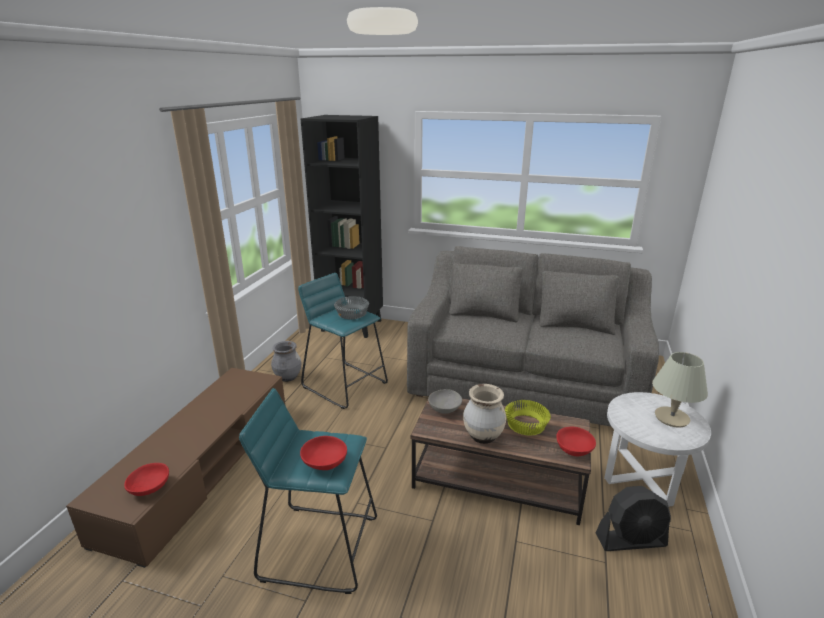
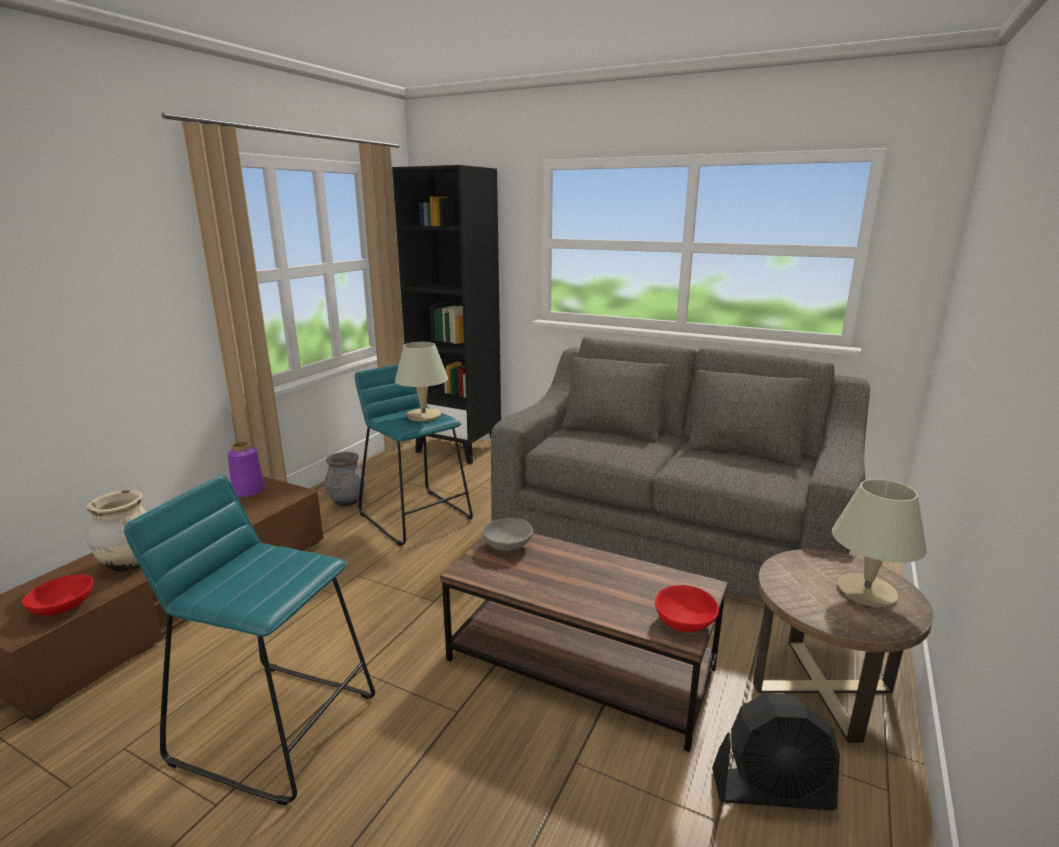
camera: 10 degrees right, 5 degrees down
(230, 381) = (249, 491): none -> purple vase
(325, 462) = (260, 587): red bowl -> none
(351, 314) = (423, 416): grey bowl -> beige table lamp
(483, 436) = (546, 588): beige vase -> beige vase (130, 563)
(526, 424) = (622, 578): yellow bowl -> none
(644, 475) = (822, 687): white side table -> brown side table

